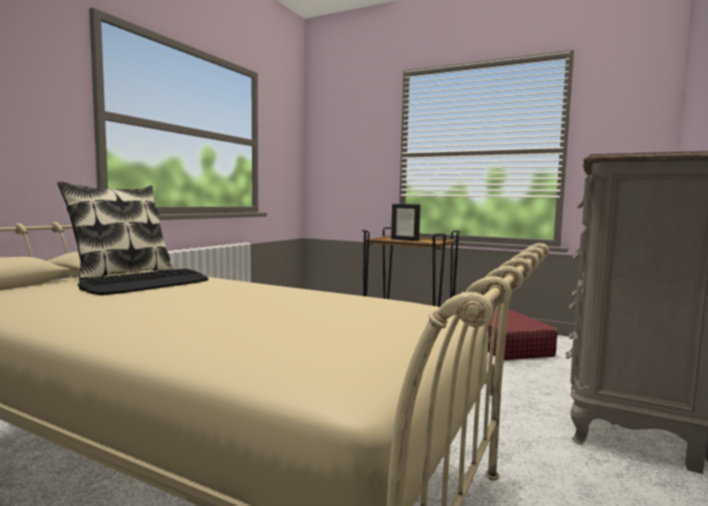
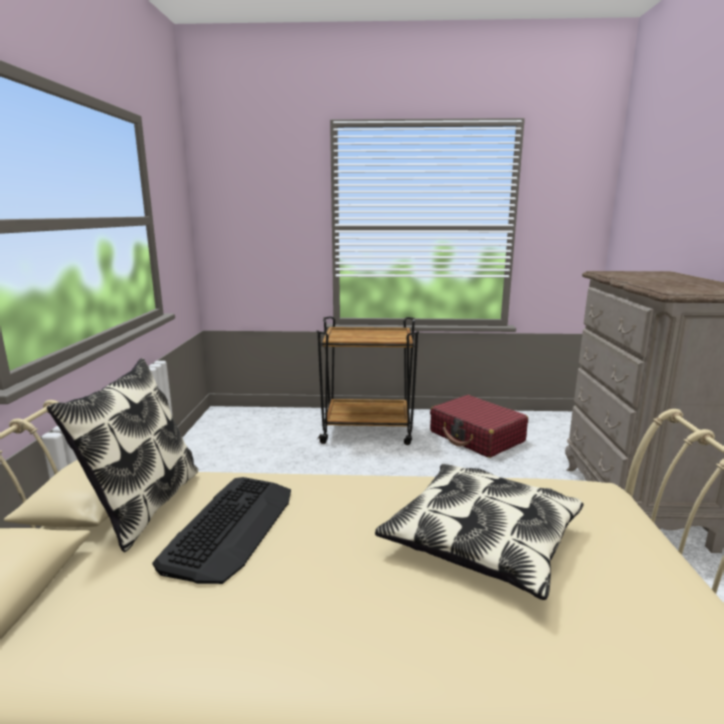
camera: 25 degrees left, 10 degrees up
(286, 307) = (481, 540): none -> pillow
(405, 240) = (359, 334): picture frame -> none

